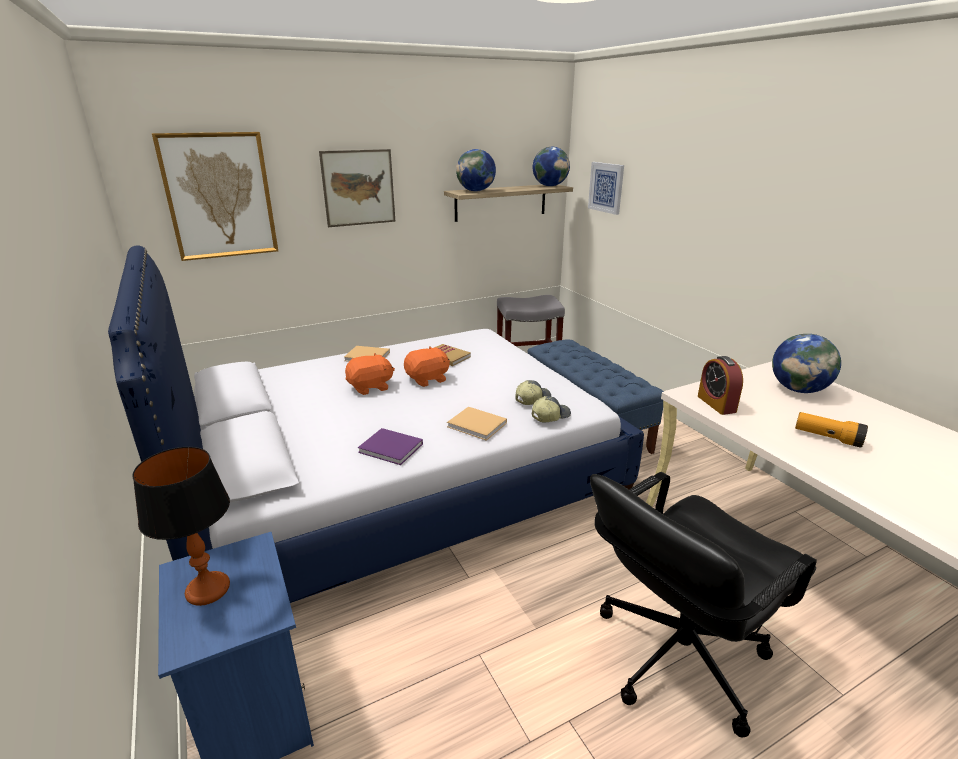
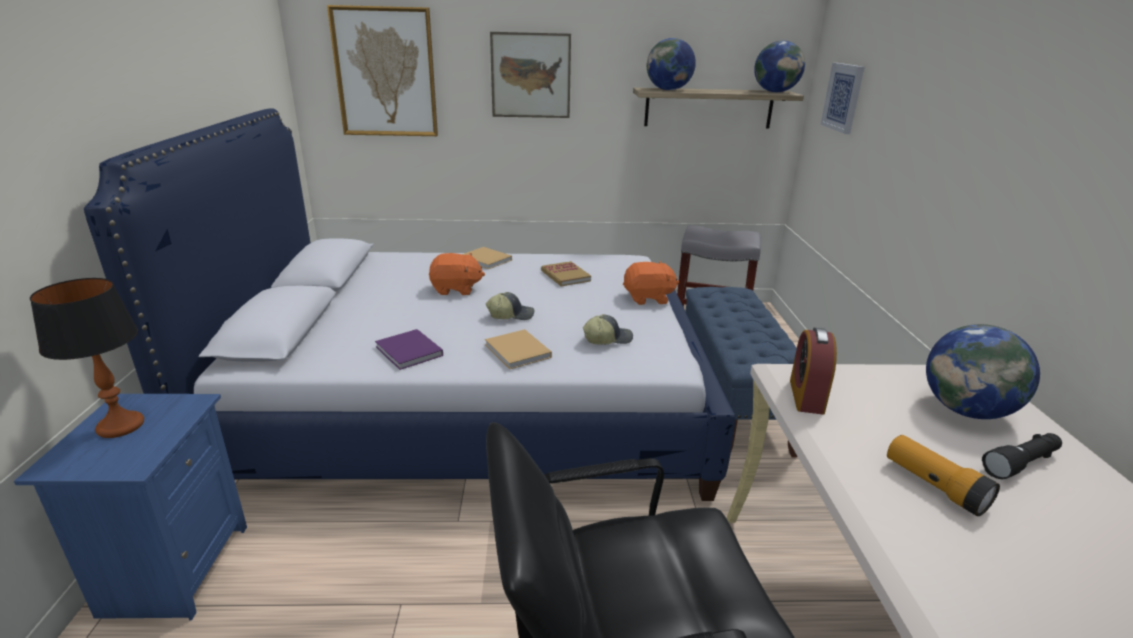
camera: 25 degrees right, 0 degrees up
(427, 379) = (520, 294): orange plush toy -> orange plush toy (648, 298)
(550, 415) = (608, 362): cap -> cap (511, 315)
(849, 412) = (1021, 463): none -> black flashlight

